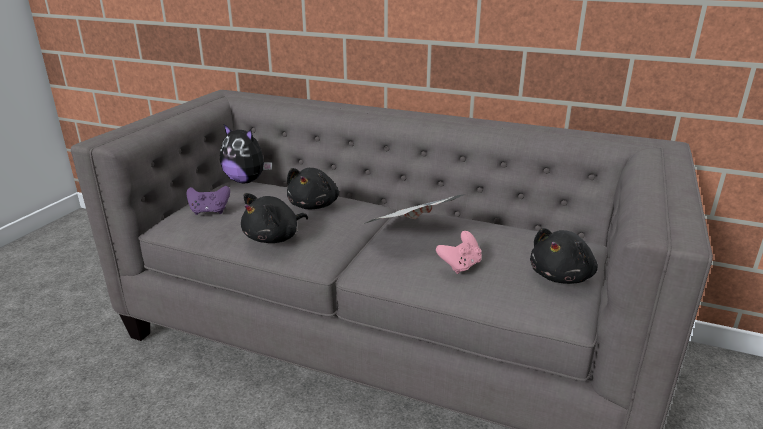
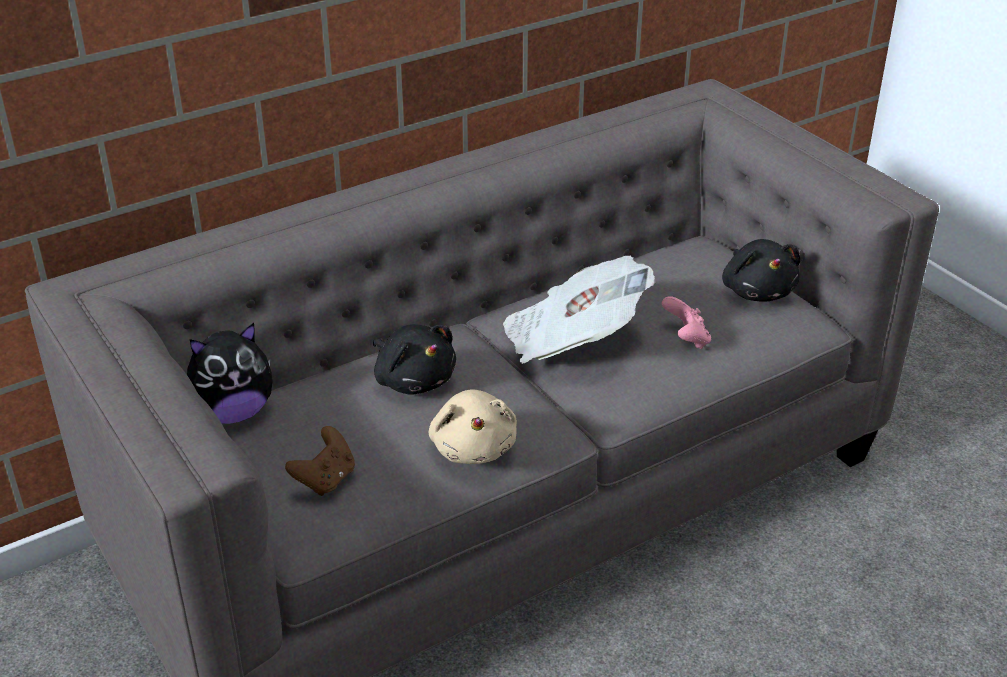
camera: 55 degrees left, 10 degrees up
(209, 211) = (325, 479): purple game controller -> brown game controller
(274, 238) = (473, 447): black plush toy -> beige plush toy

